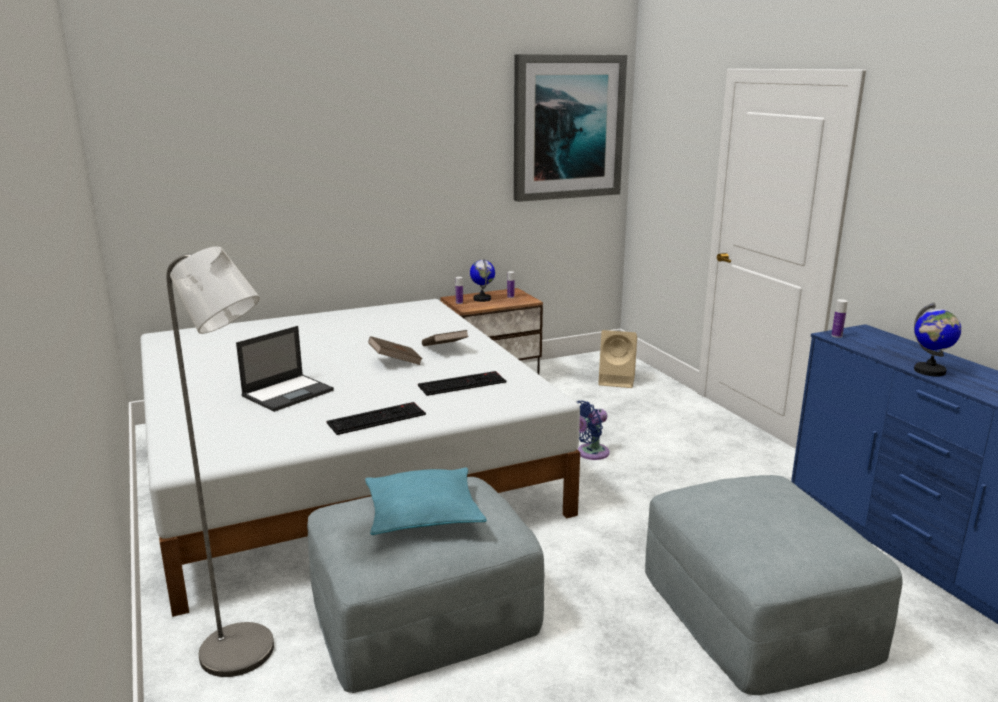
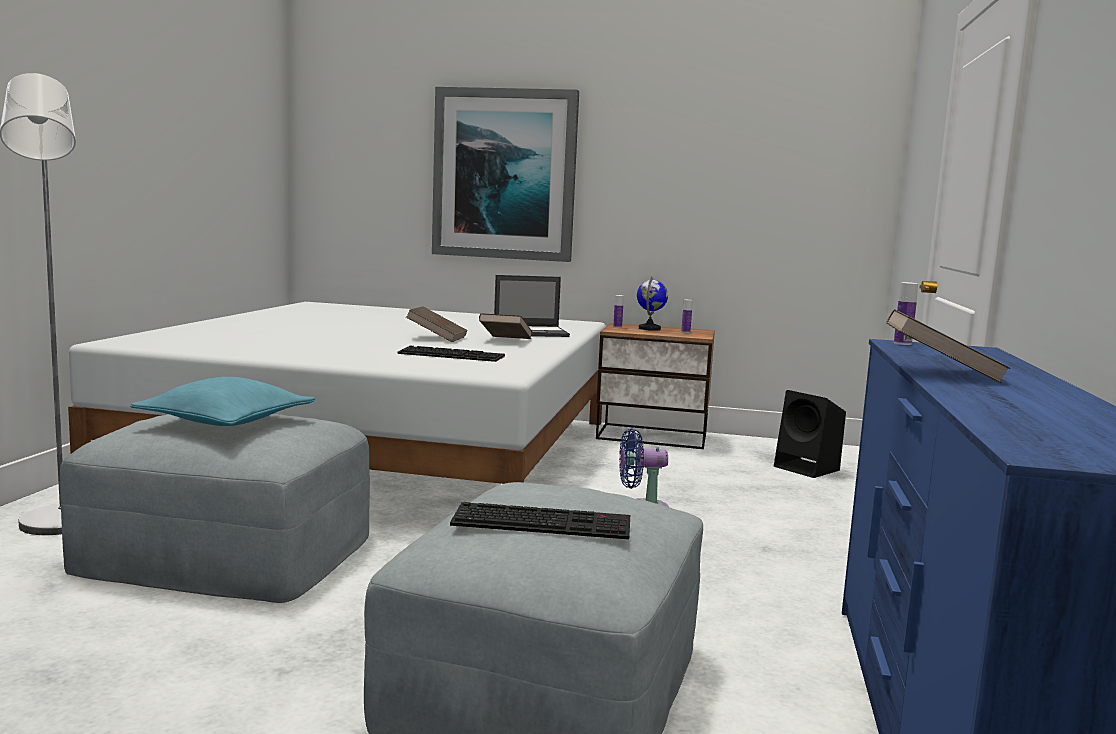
camera: 35 degrees right, 10 degrees down
(288, 393) = (298, 334): laptop -> laptop (531, 332)
(377, 418) = (315, 354): keyboard -> keyboard (544, 522)
(567, 127) = (803, 132): picture -> picture (505, 175)
(618, 380) = (808, 469): beige speaker -> black speaker
(929, 371) = (941, 373): globe -> brown book

